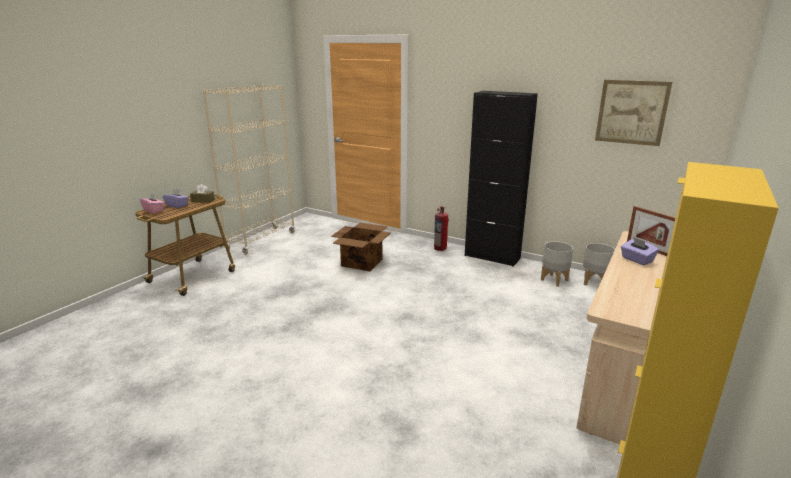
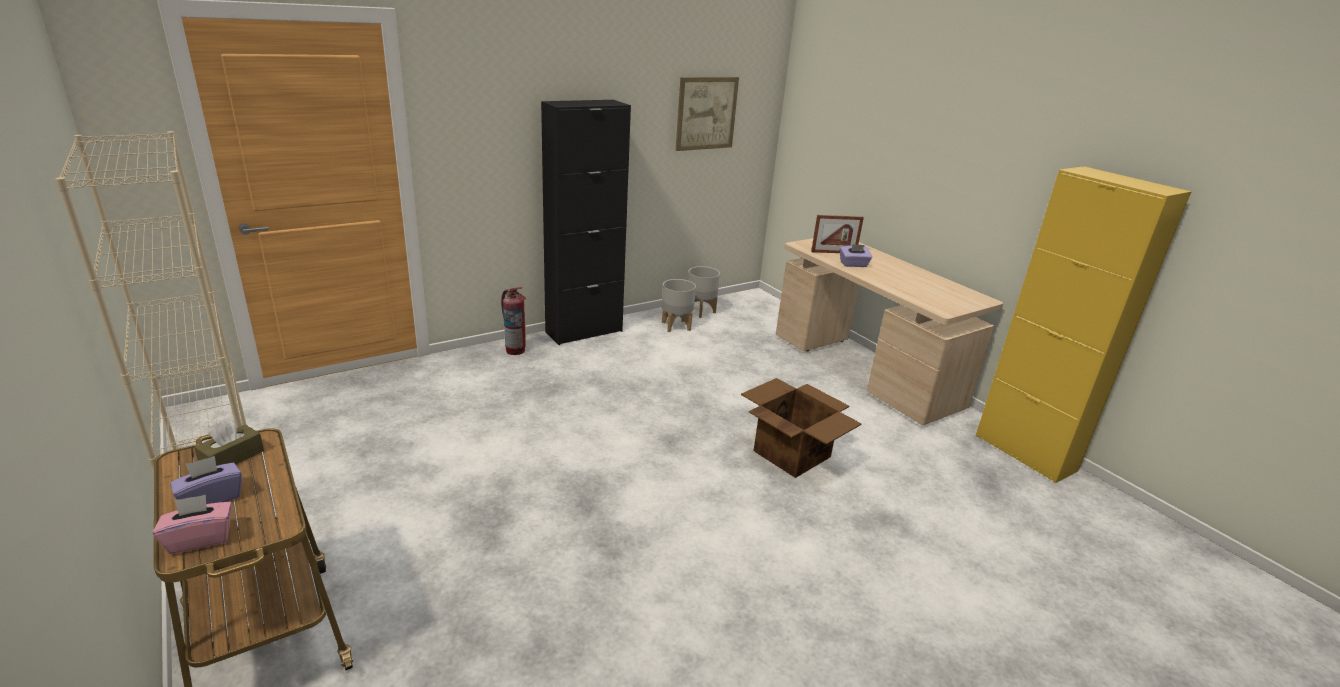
camera: 65 degrees left, 5 degrees up
(362, 262) = (477, 420): cardboard box -> cardboard box (791, 453)

